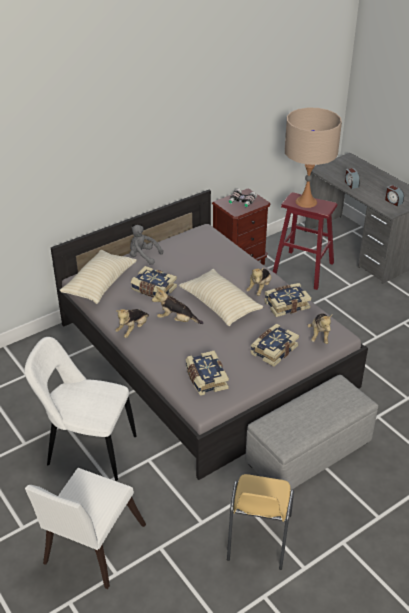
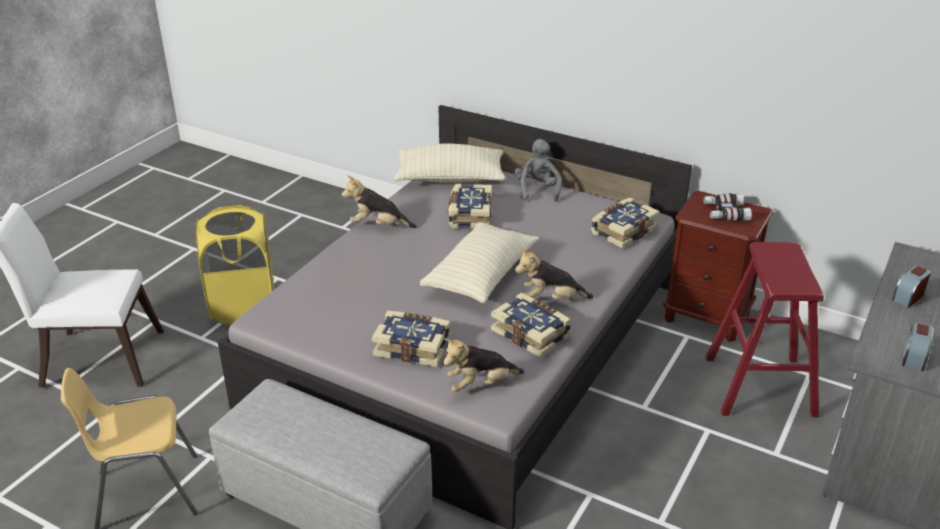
camera: 65 degrees right, 5 degrees down
(88, 450) = (244, 307): white chair -> yellow laundry basket
(176, 320) = (422, 251): plush toy -> none
(205, 379) = (314, 304): book -> book (622, 231)
(306, 202) = (785, 263): beige table lamp -> none

